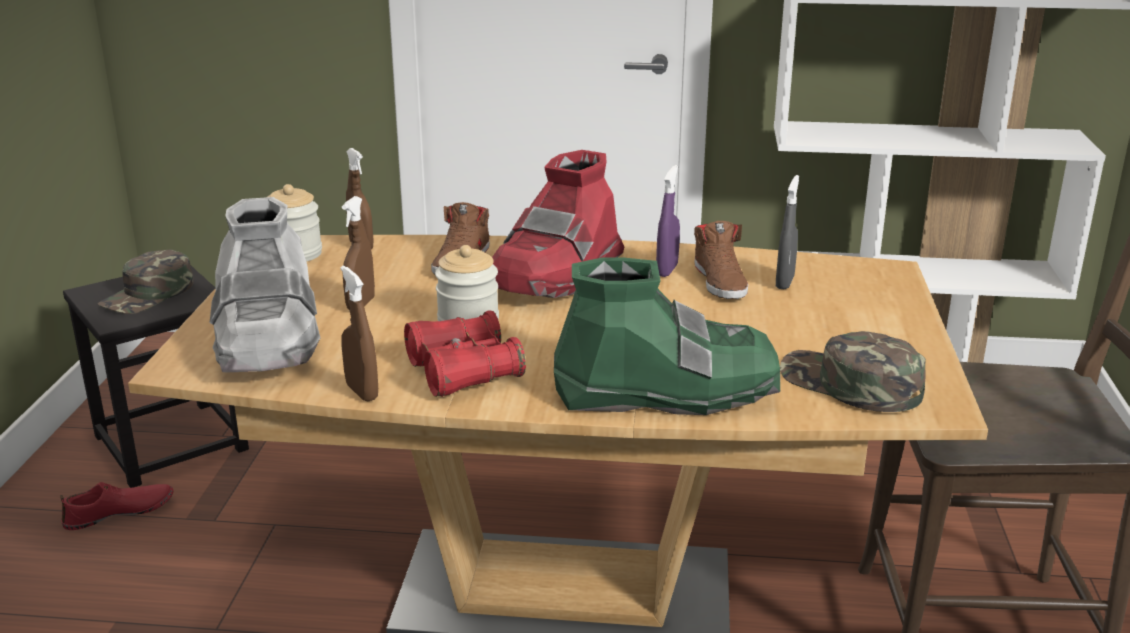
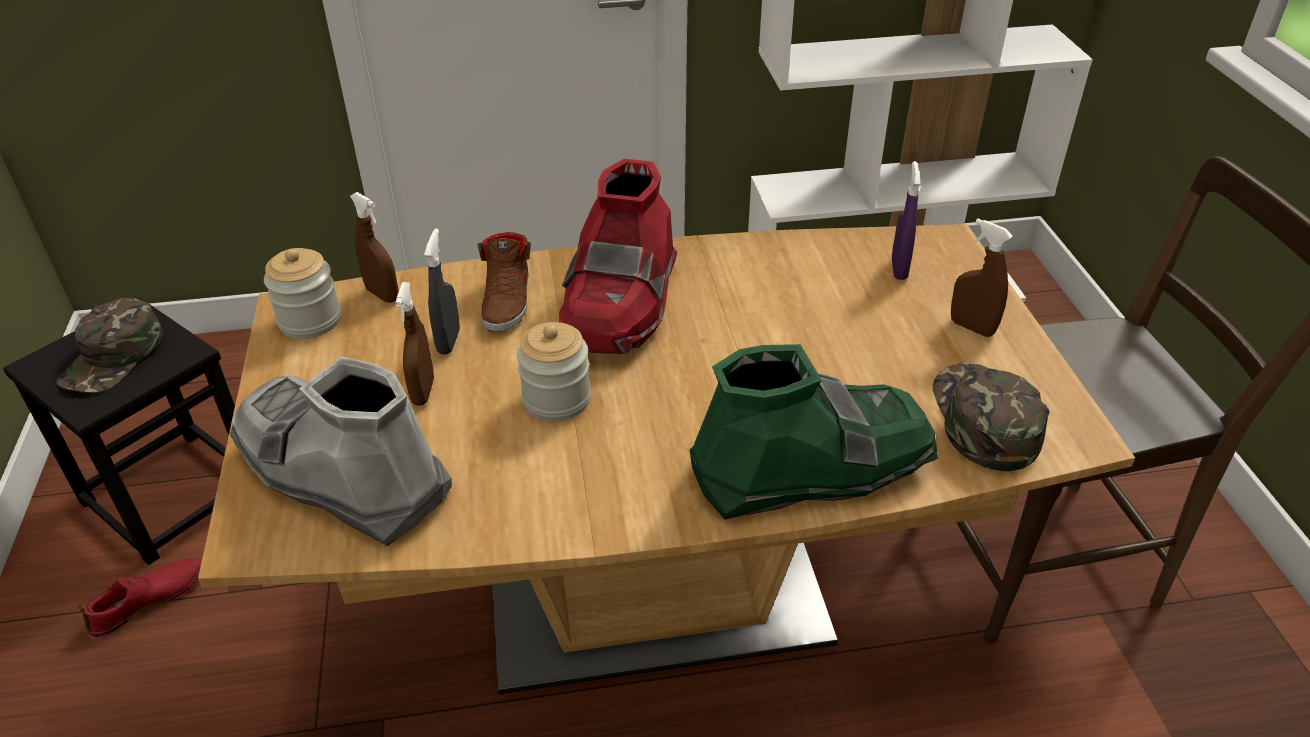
camera: 15 degrees left, 15 degrees up
(269, 341) = (341, 474): grey boot -> grey boot turned 150 degrees clockwise
(362, 392) = (486, 536): brown spray bottle -> brown spray bottle (971, 327)
(463, 371) = (585, 479): red binoculars -> none
(667, 270) = (731, 278): purple spray bottle -> purple spray bottle (899, 269)
(720, 281) = (792, 286): brown shoe -> none
(784, 282) = (856, 277): grey spray bottle -> grey spray bottle (448, 341)
(849, 384) = (983, 419): green cap -> green cap turned 60 degrees clockwise

